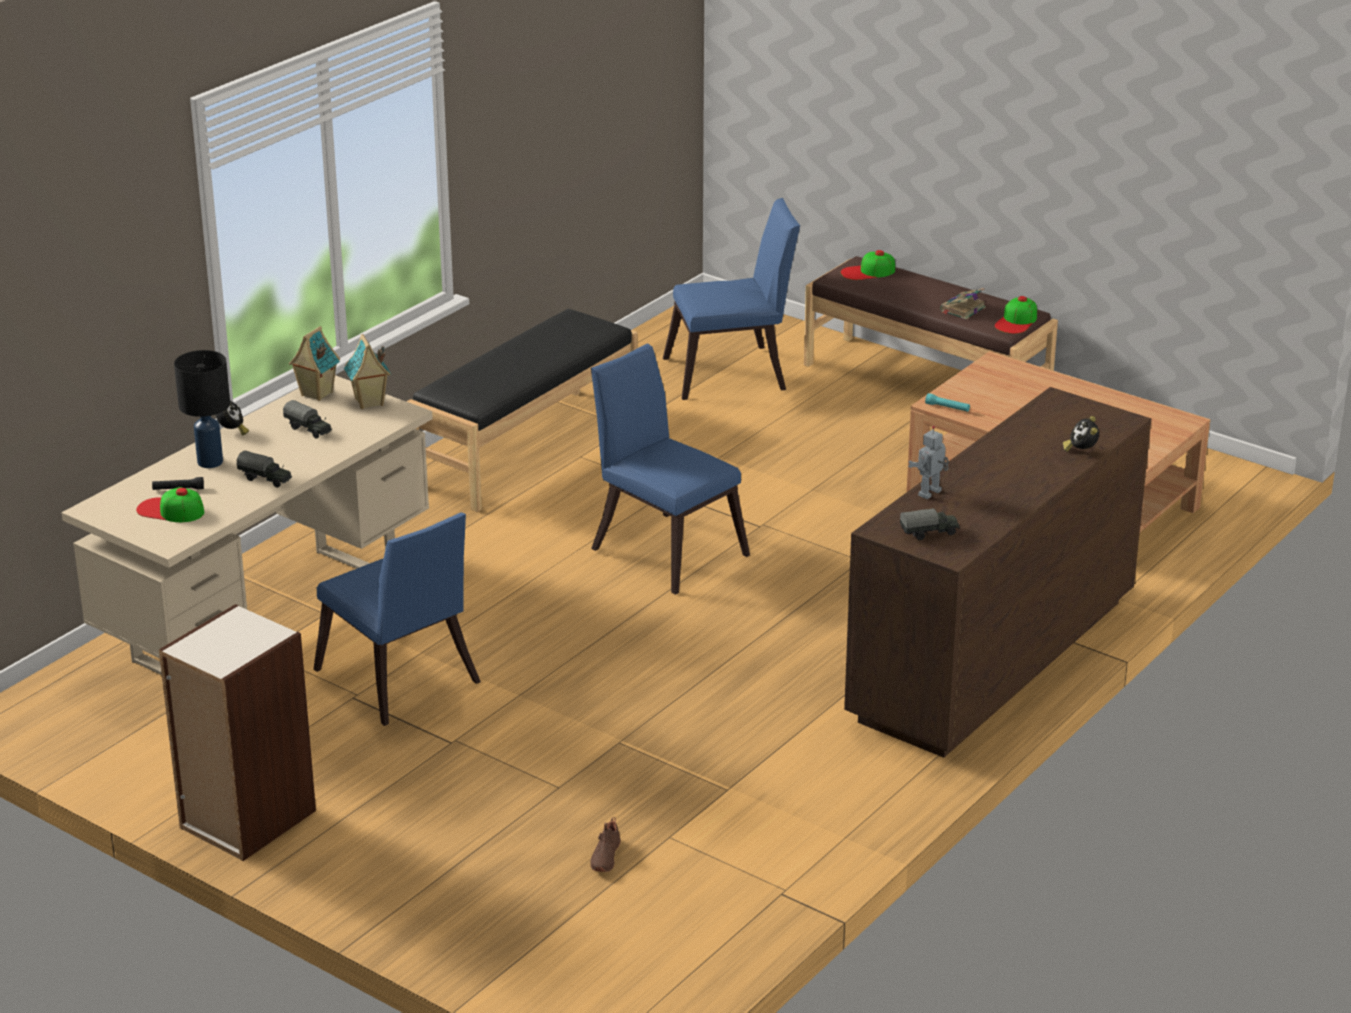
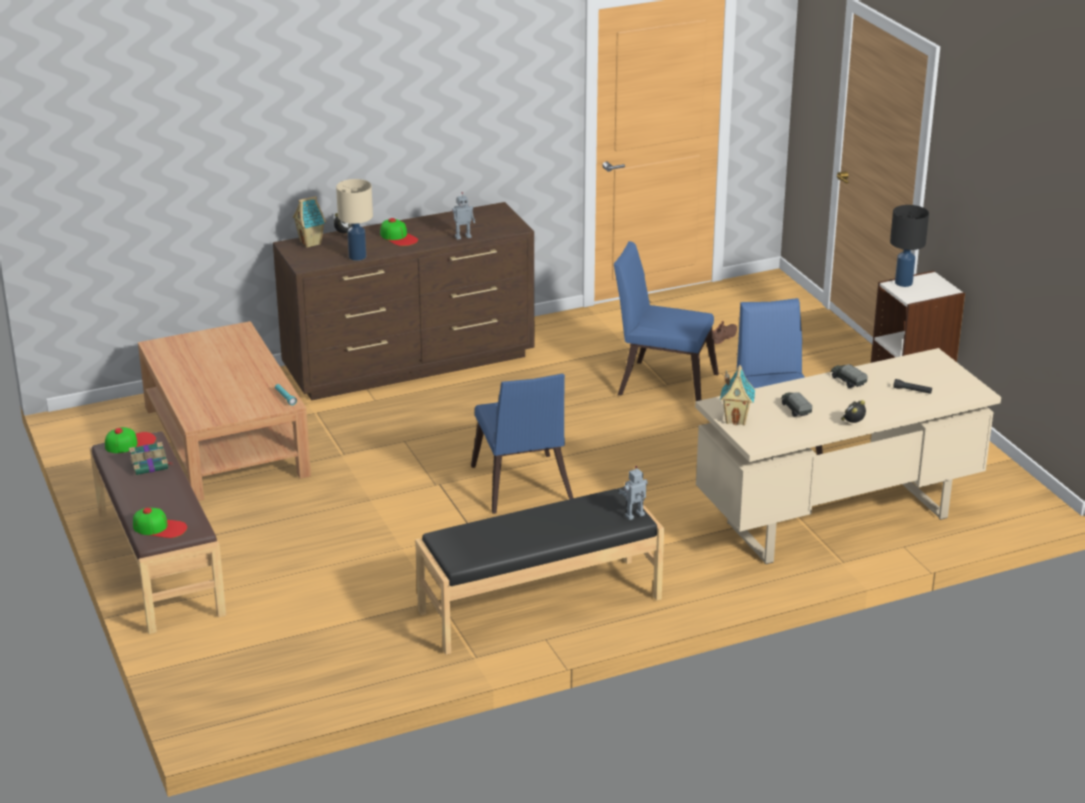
camera: 150 degrees left, 0 degrees up
(170, 510) = (924, 377): cap -> cap (398, 237)
(211, 462) = (880, 405): black table lamp -> black table lamp (903, 283)
(316, 394) = (771, 438): toy house -> toy house (311, 243)
(439, 391) = (635, 516): none -> toy robot
(733, 374) = (294, 626): blue chair -> blue chair (661, 383)
(929, 533) = (493, 220): toy truck -> none
(1016, 427) = (357, 256): none -> beige table lamp

